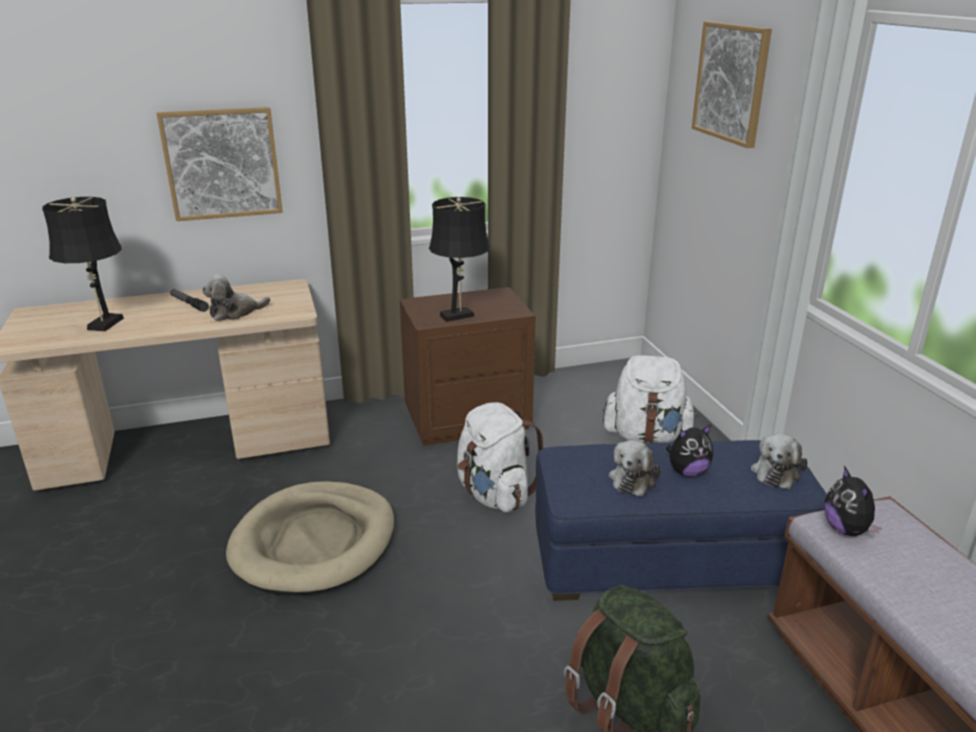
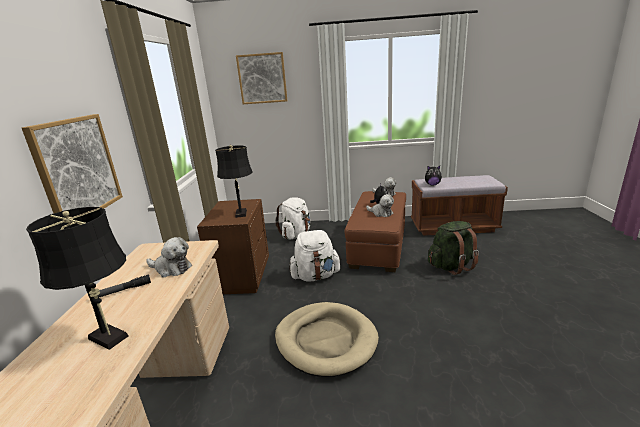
camera: 70 degrees left, 5 degrees down
(235, 312) = (171, 268): plush toy -> plush toy turned 60 degrees counterclockwise
(667, 559) = (378, 245): blue ottoman -> brown ottoman

